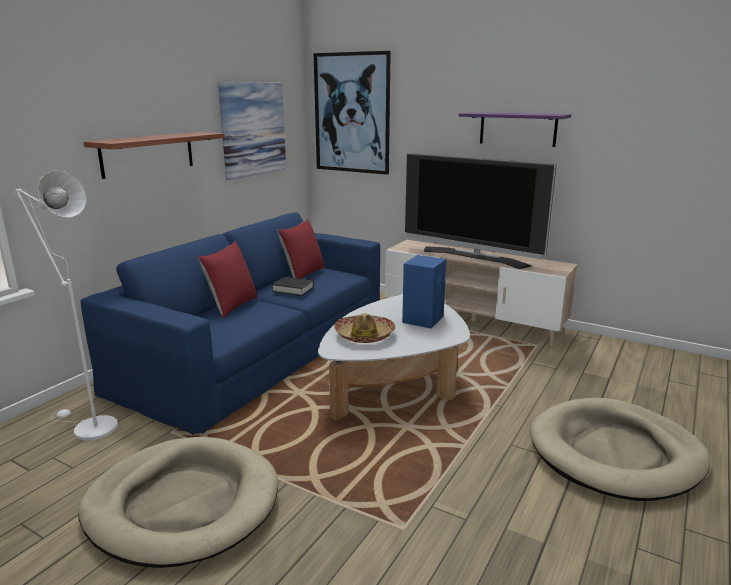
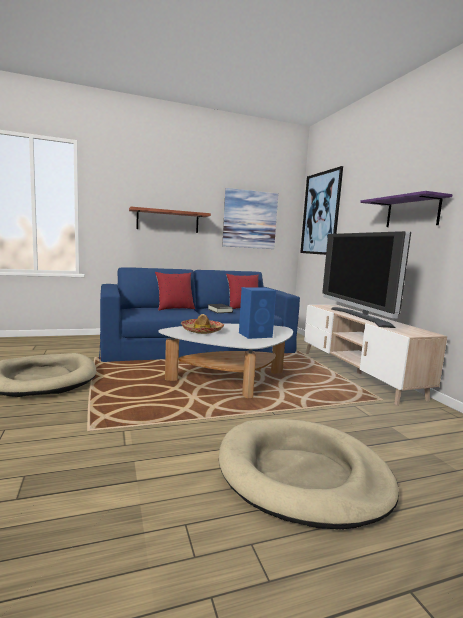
camera: 40 degrees right, 10 degrees down
(89, 427) = (76, 346): white floor lamp -> none

